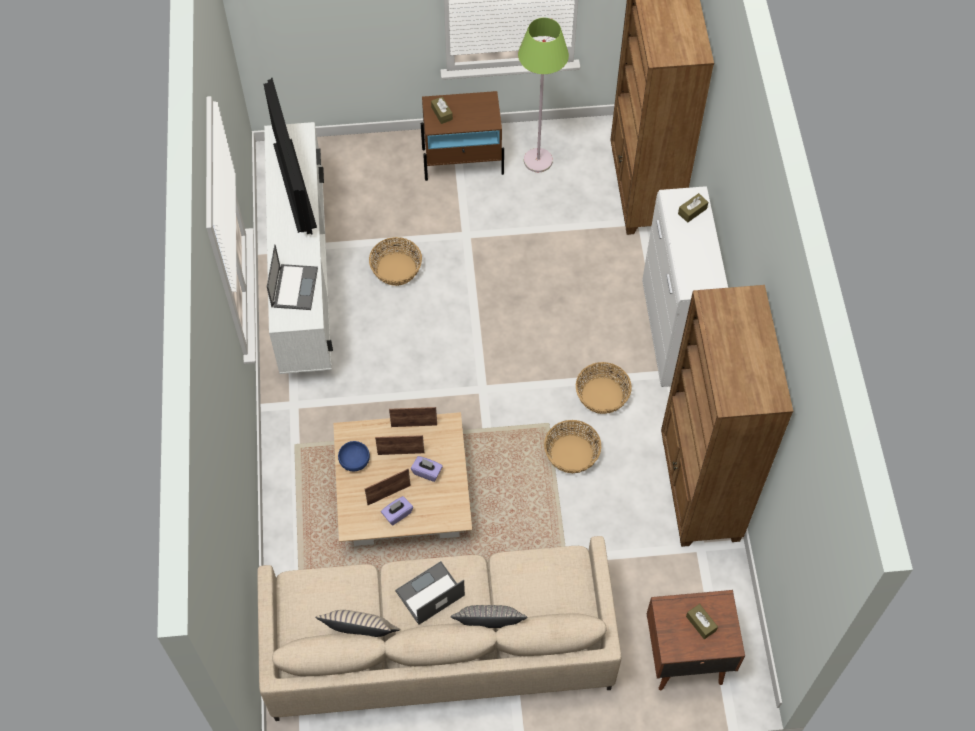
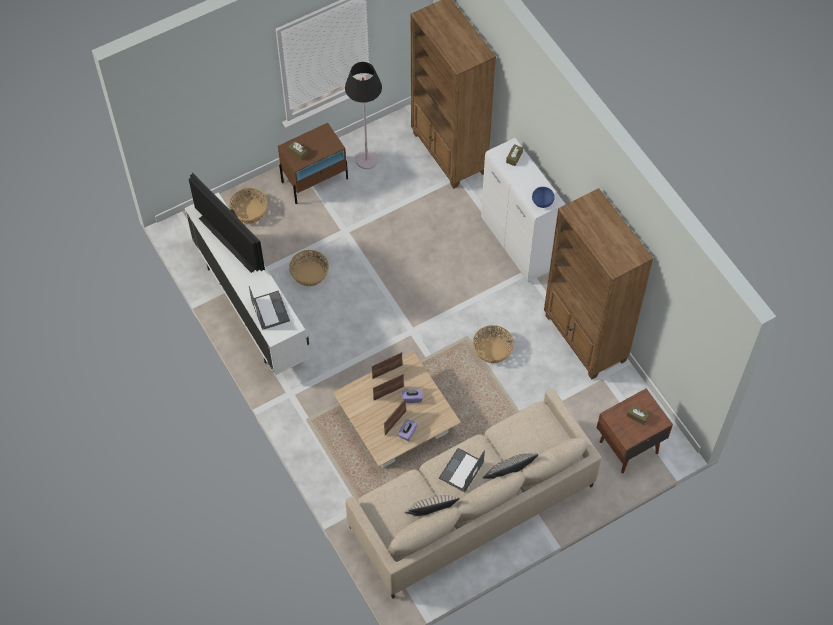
camera: 25 degrees left, 0 degrees up
(354, 461) = (360, 411): blue bowl -> blue bowl (542, 201)
(538, 160) = (367, 160): green floor lamp -> black floor lamp
(602, 395) = (492, 303): basket -> basket (249, 211)

